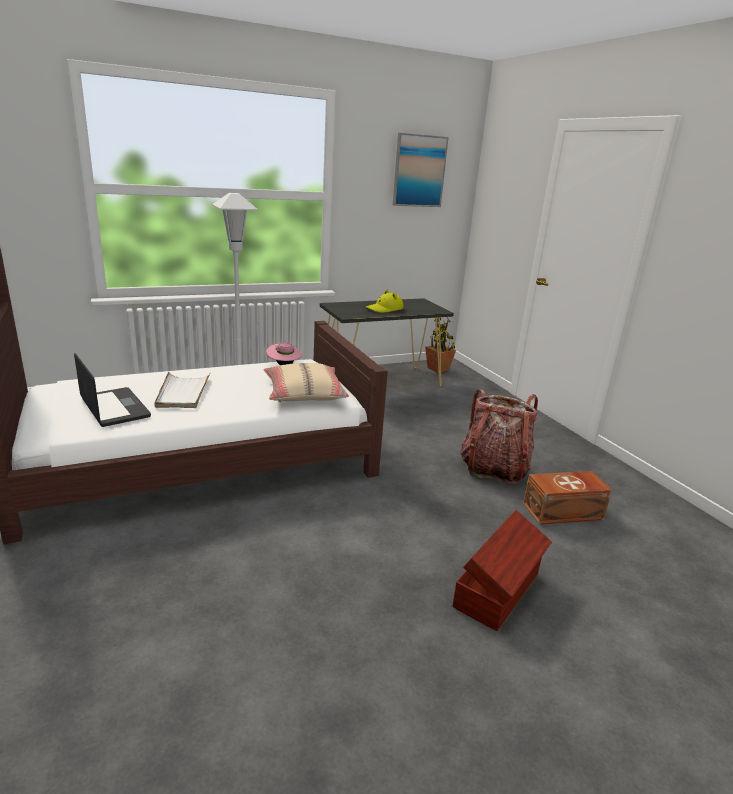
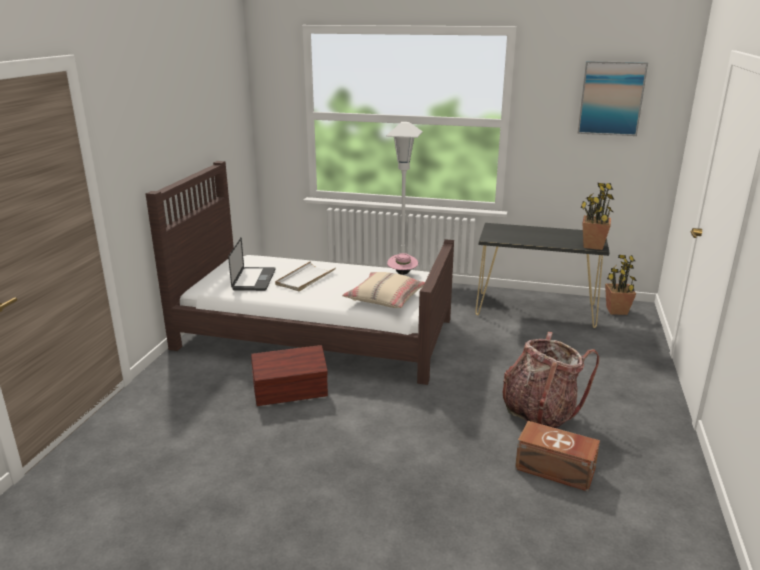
camera: 40 degrees right, 0 degrees up
(385, 309) = (538, 237): yellow hat -> none
(435, 310) = (593, 246): none -> potted plant
(498, 590) = (409, 494): brown storage box -> brown storage box (291, 393)

